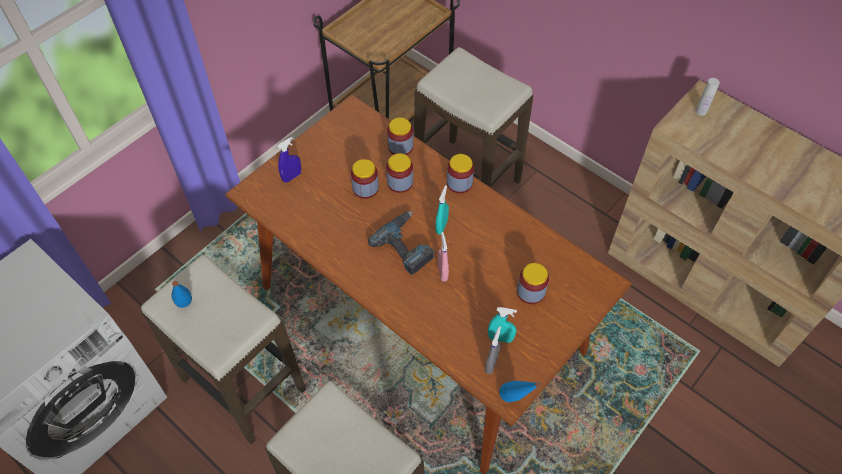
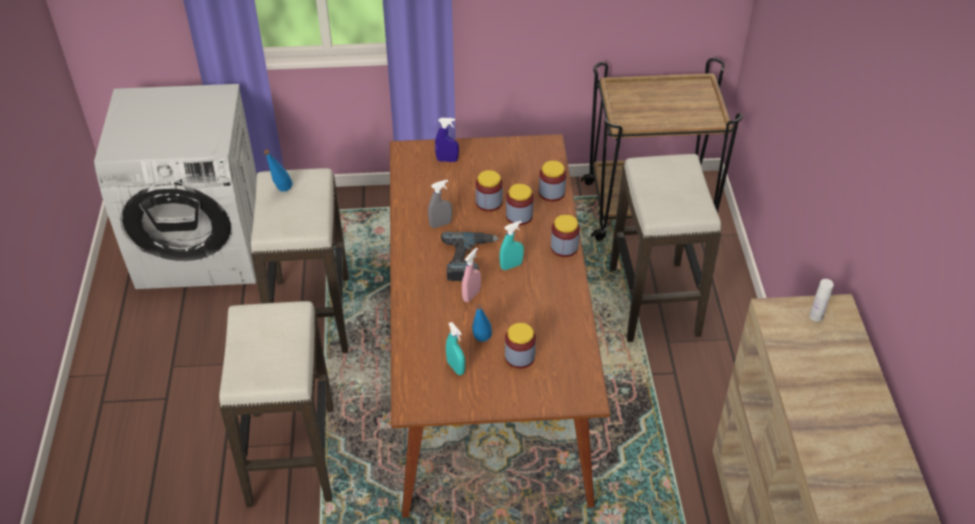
camera: 45 degrees right, 10 degrees down
(491, 364) = (427, 377): grey spray bottle -> grey spray bottle (440, 224)
(516, 402) = (412, 414): blue bottle -> blue bottle (481, 343)

